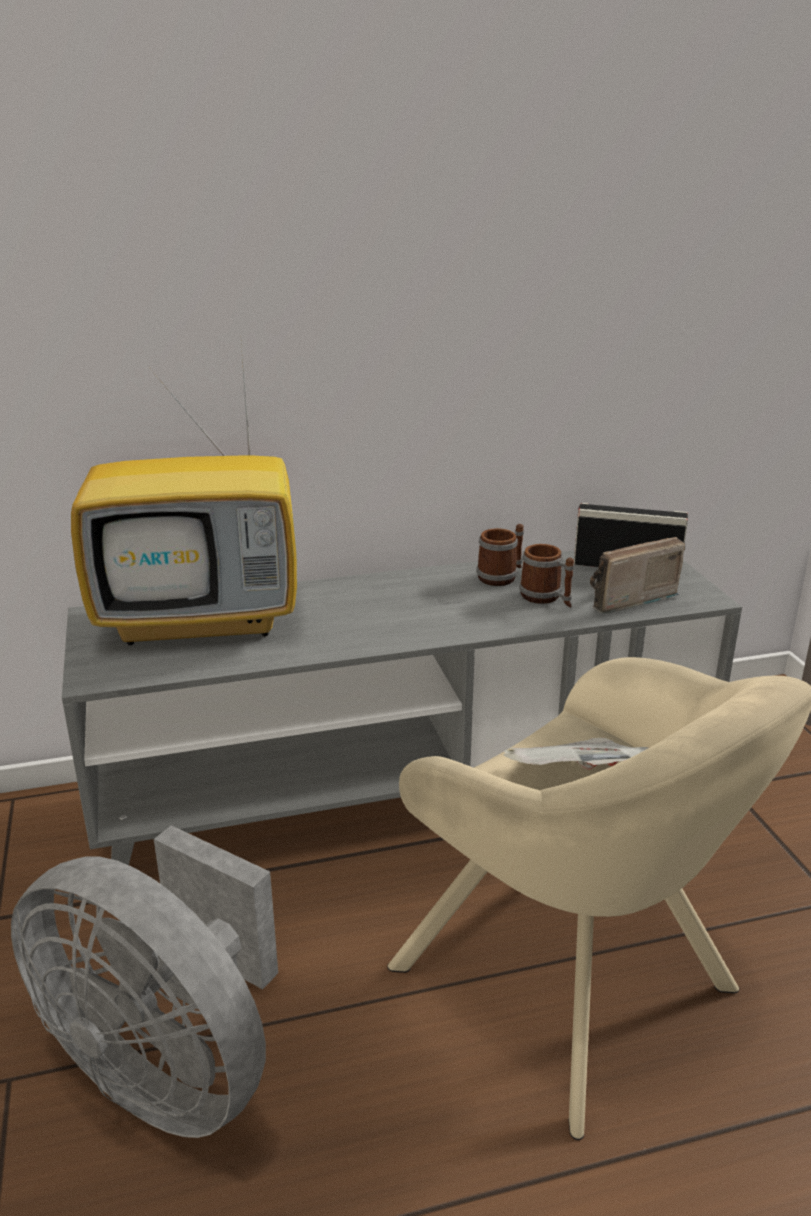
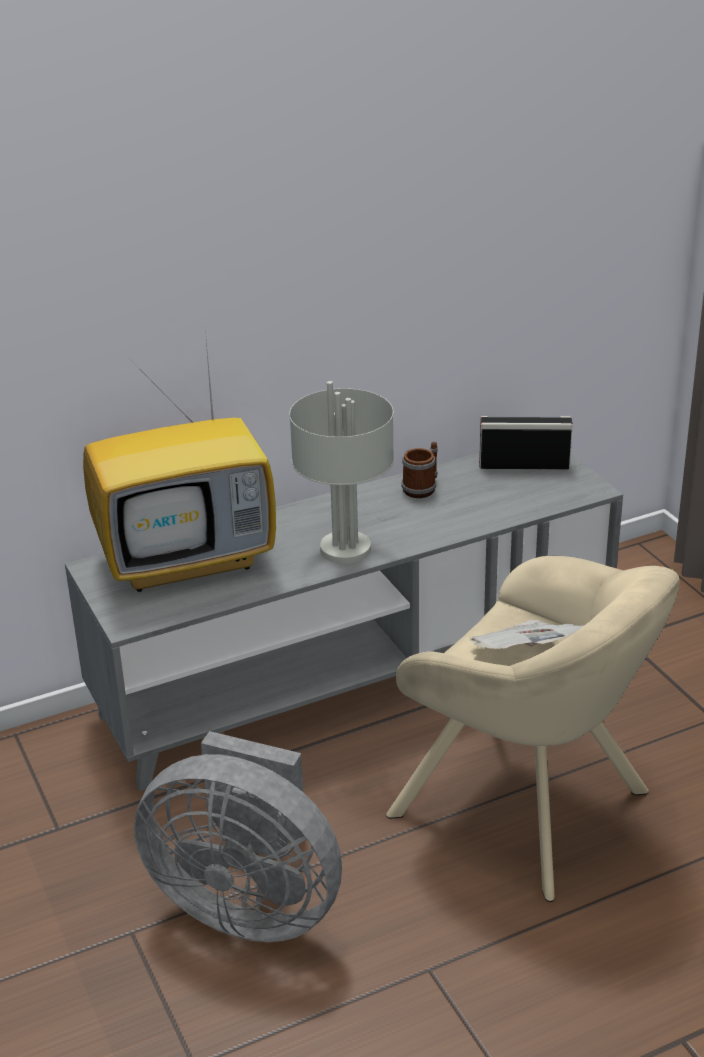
camera: 10 degrees left, 5 degrees up
(389, 627) = (346, 549): none -> grey table lamp
(546, 598) = (465, 505): mug -> none
(624, 599) = (528, 498): radio -> none

